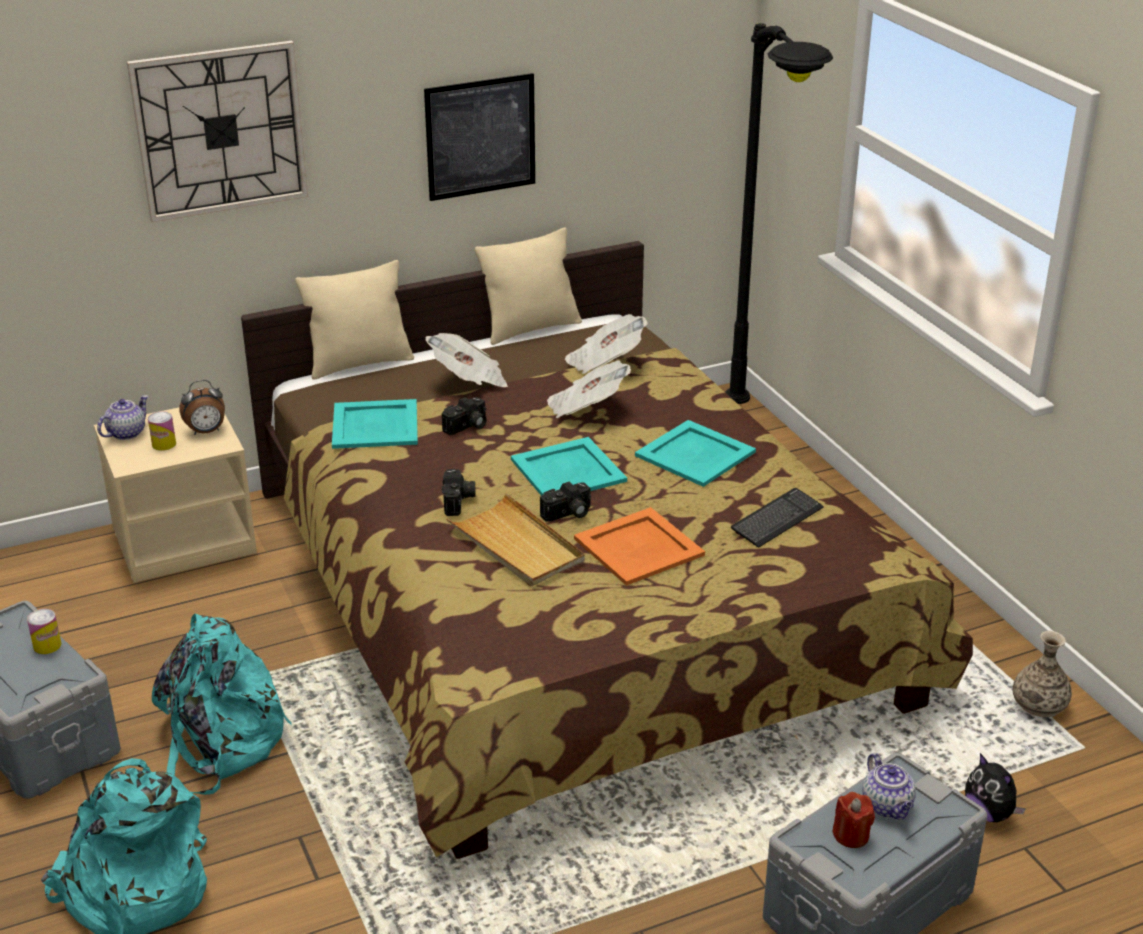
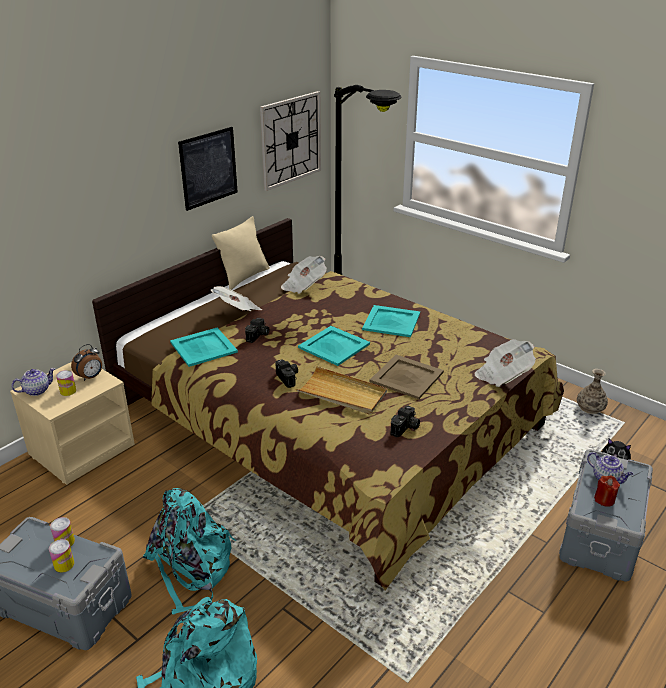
camera: 25 degrees left, 0 degrees up
(28, 673) = (64, 564): none -> can
(126, 433) = (37, 390): teapot -> teapot turned 45 degrees clockwise
(220, 131) = (67, 182): wall clock -> wall clock (291, 140)
(359, 363) = (161, 316): beige pillow -> none
(568, 514) = (355, 369): camera -> camera (405, 428)
(586, 408) = (315, 311): newspaper -> newspaper (502, 375)
(637, 547) = (406, 377): orange tray -> beige tray
(777, 519) = (461, 345): keyboard -> none

